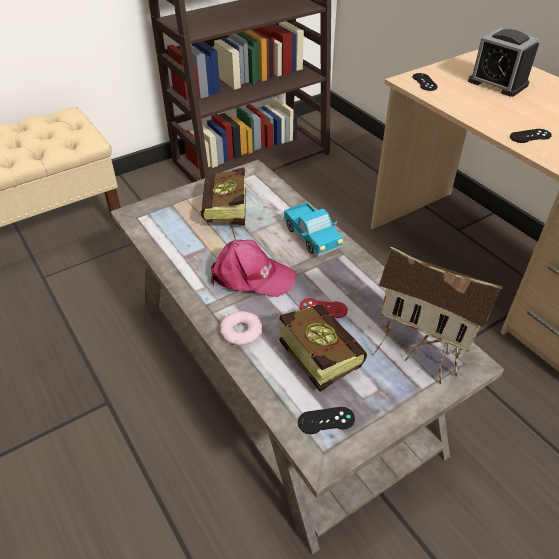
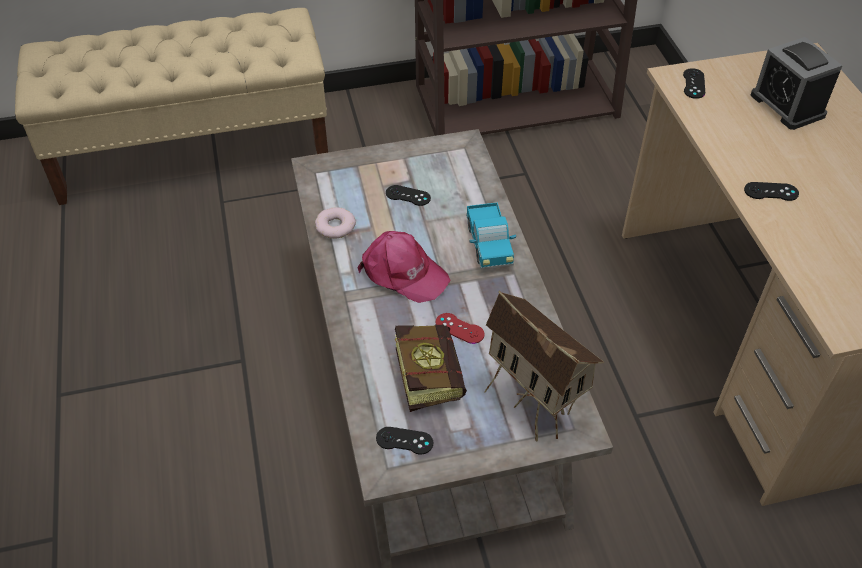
camera: 20 degrees right, 5 degrees up
(226, 217) = (408, 195): book -> black game controller
(241, 331) = (365, 329): donut -> donut (335, 226)

